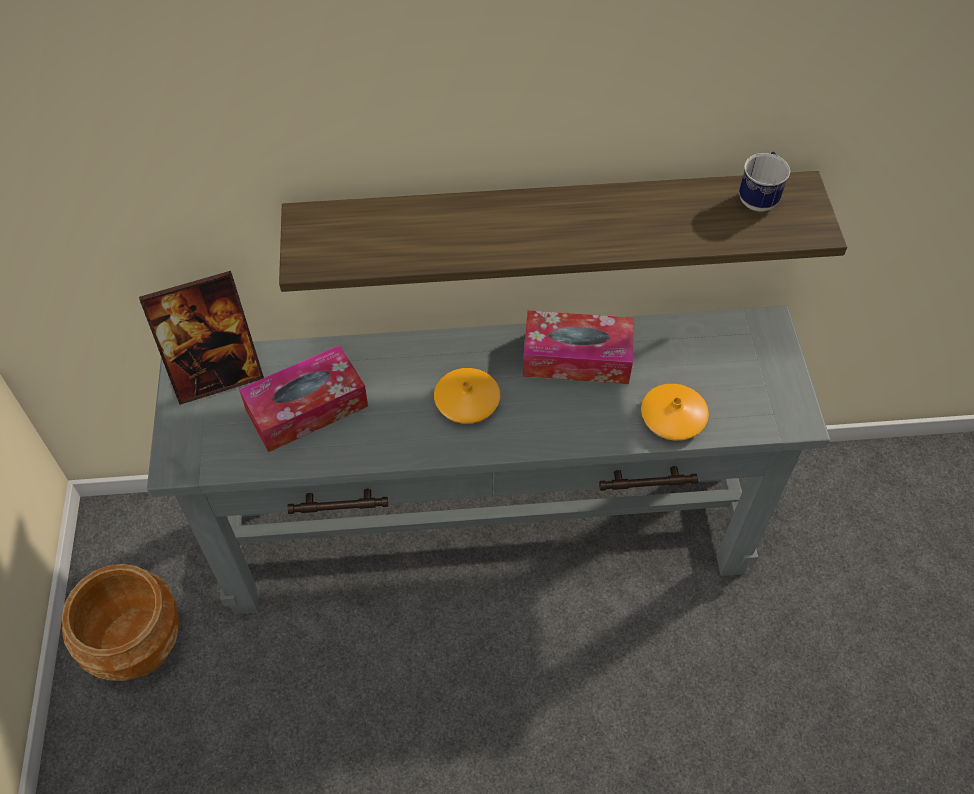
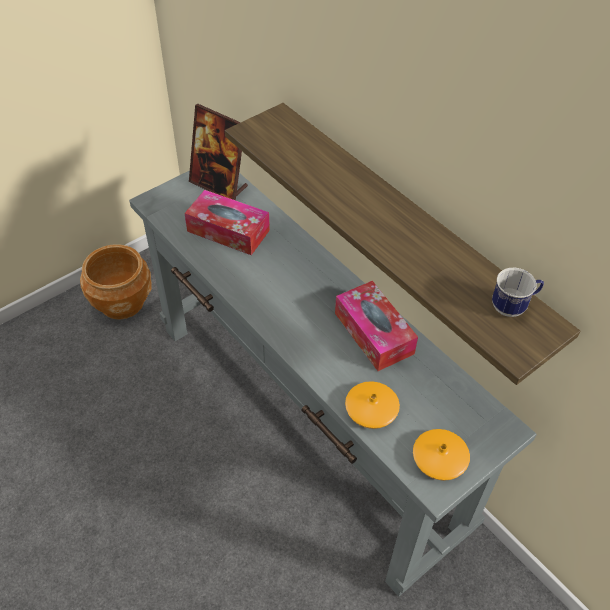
camera: 55 degrees right, 5 degrees down
(467, 401) = (292, 297): orange vase -> orange vase (439, 459)

